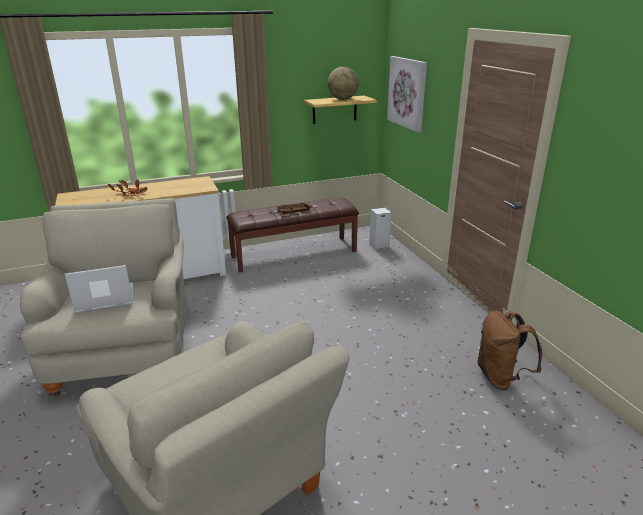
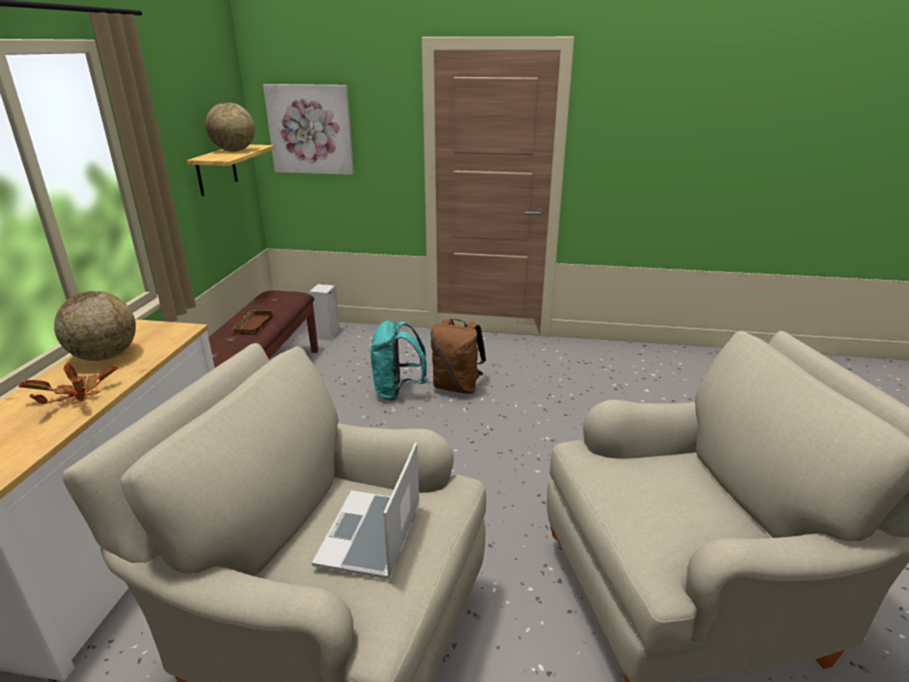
camera: 60 degrees left, 0 degrees up
(169, 186) = (105, 356): none -> globe
(342, 294) = (398, 391): none -> turquoise backpack
(501, 378) = (608, 366): brown backpack -> brown backpack (457, 387)

